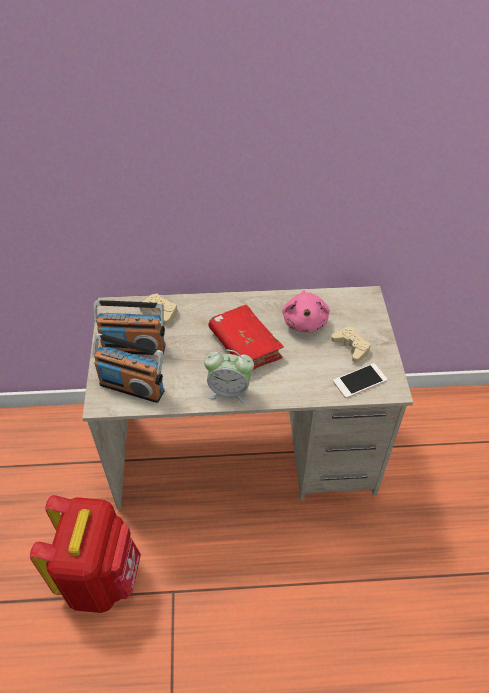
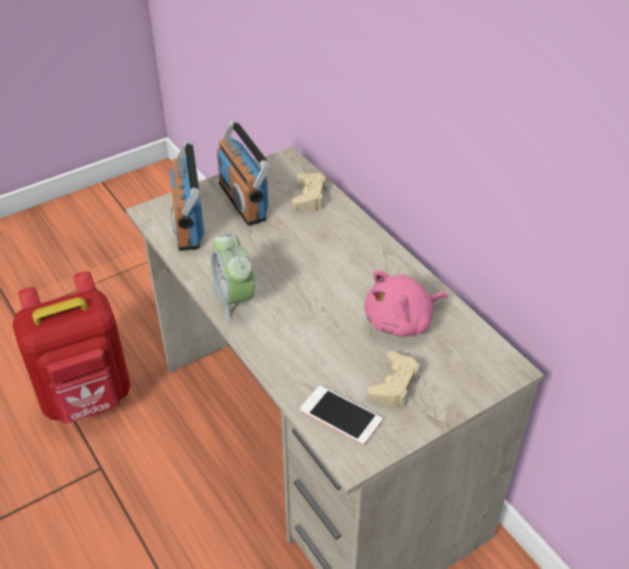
camera: 60 degrees right, 5 degrees down
(245, 345) = (315, 283): red book -> none

